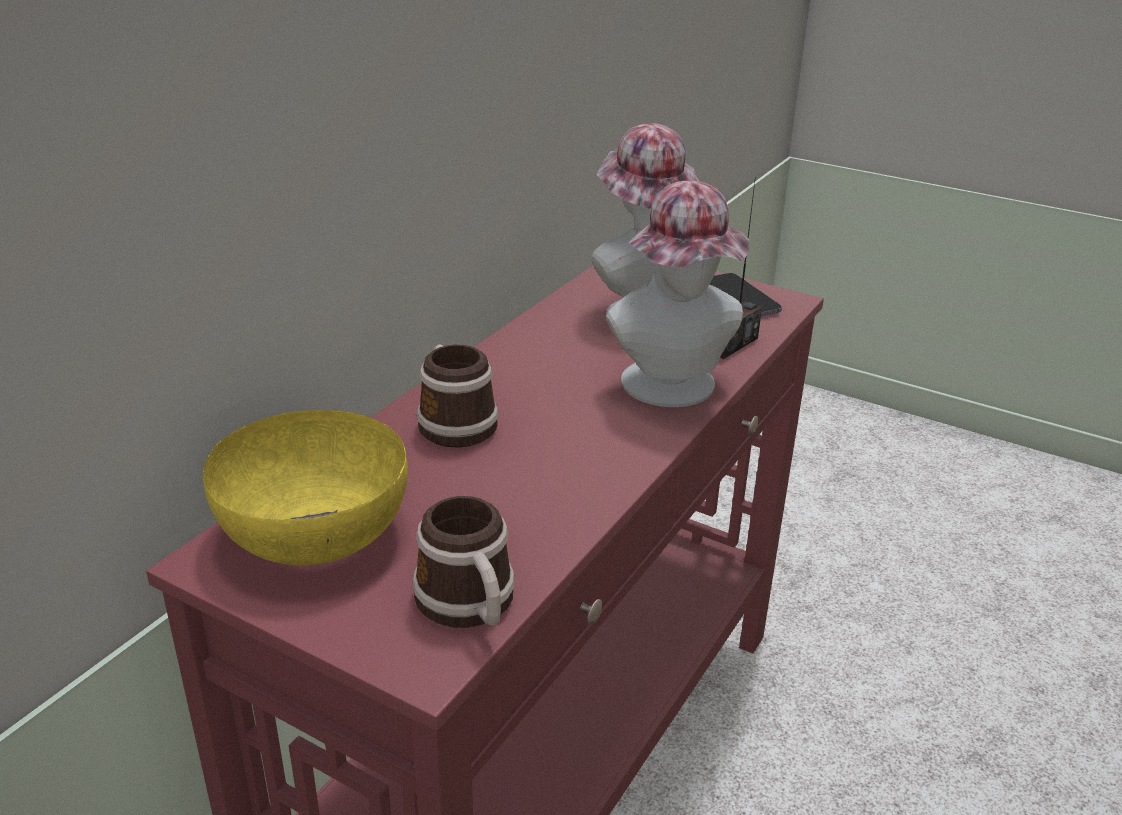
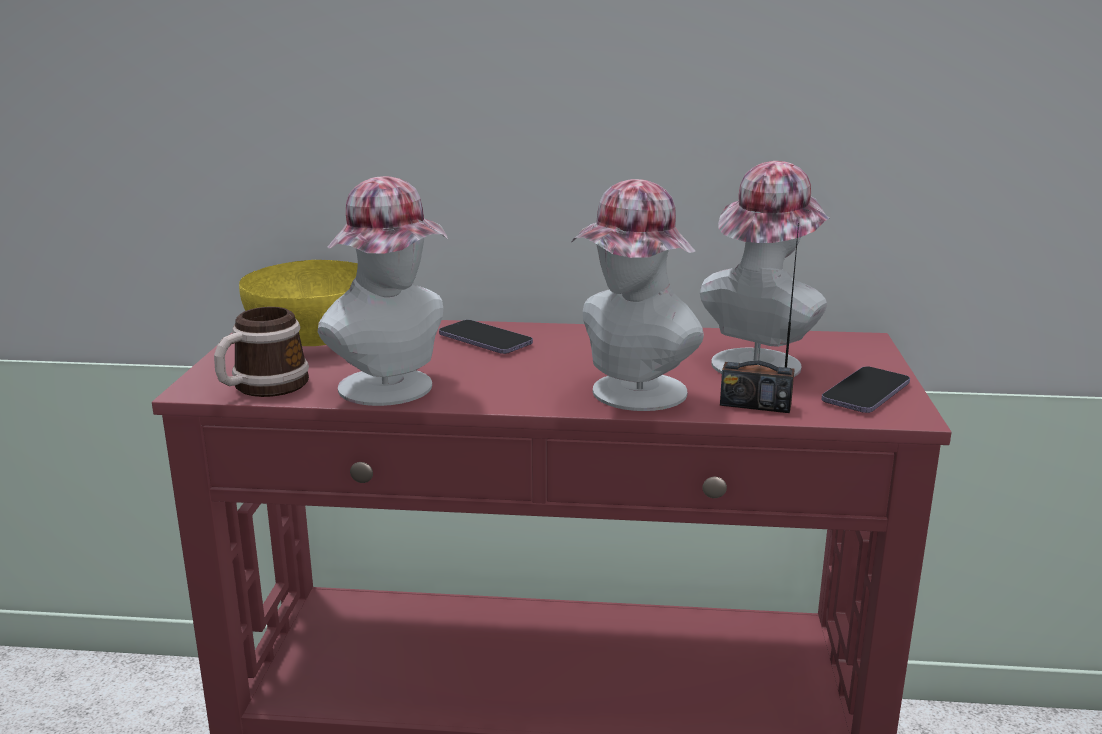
camera: 65 degrees right, 10 degrees down
(453, 421) = (485, 340): mug -> phone
(558, 511) = (395, 390): none -> hat

